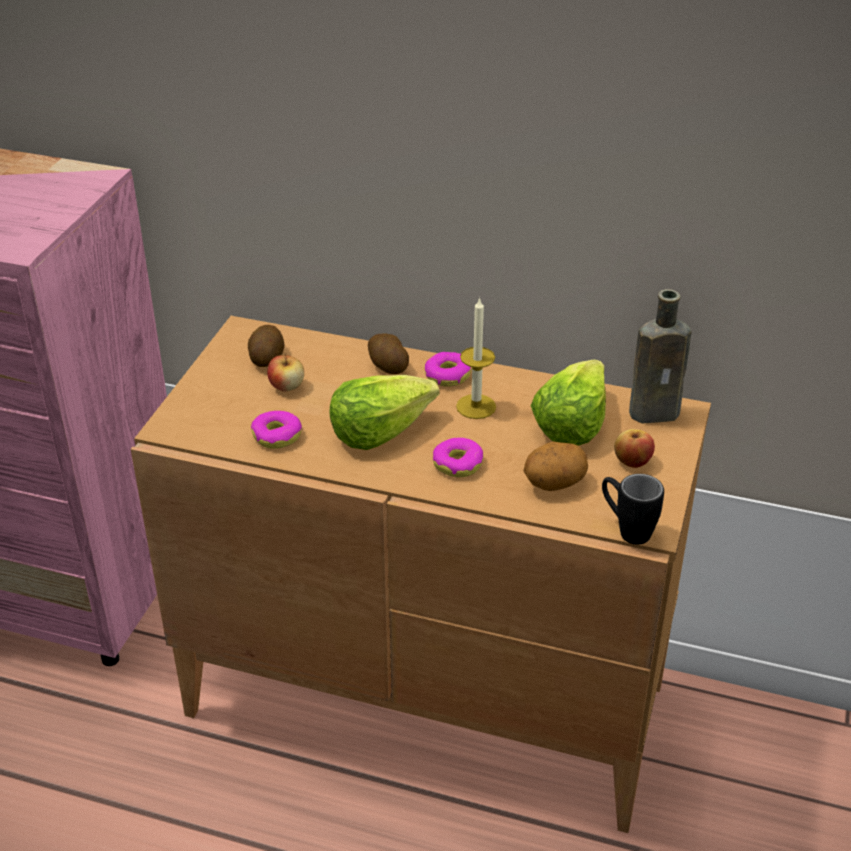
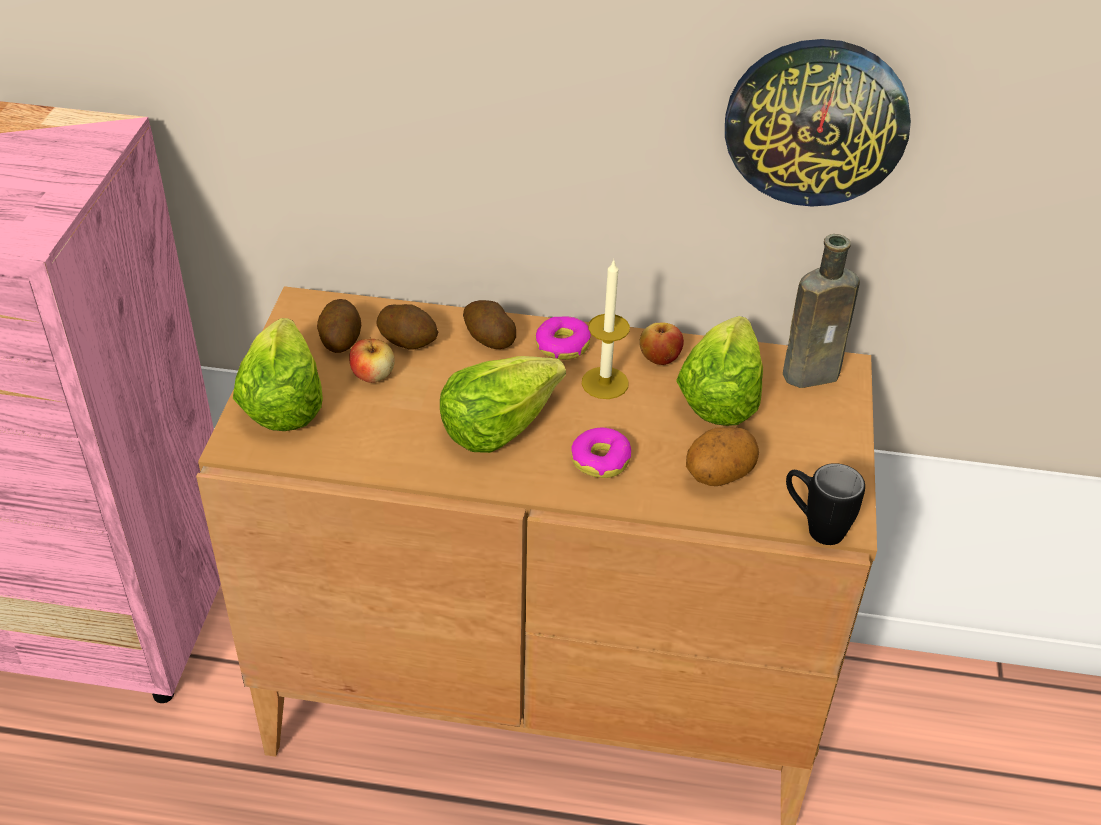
camera: 10 degrees left, 5 degrees up
(209, 400) = (282, 401): none -> lettuce
(277, 436) = (375, 442): donut -> none
(321, 362) = (408, 340): none -> potato
(632, 461) = (801, 438): apple -> apple (659, 358)
(656, 195) = (816, 122): none -> wall clock

